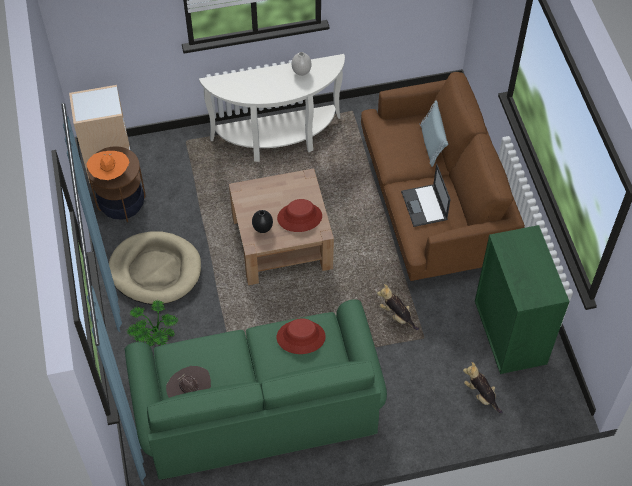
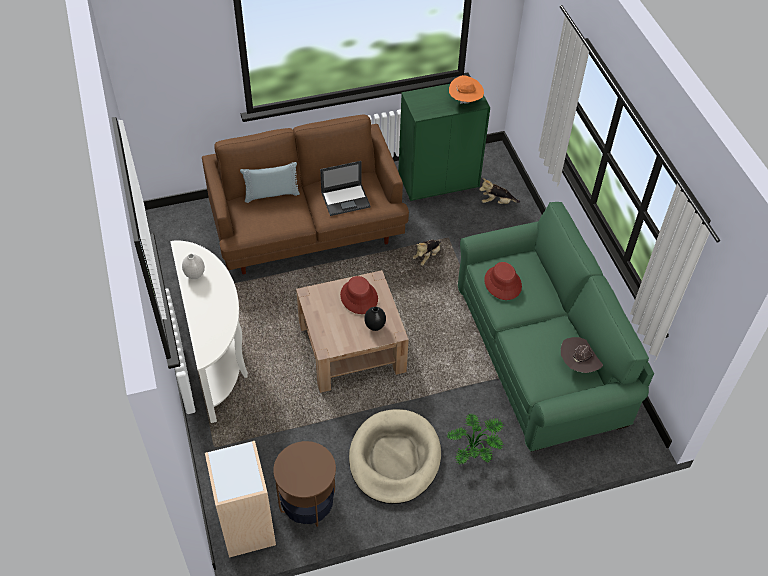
camera: 95 degrees left, 5 degrees down
(110, 174) = (315, 470): orange hat -> orange hat (465, 101)
(481, 395) = (497, 202): plush toy -> plush toy turned 45 degrees clockwise

